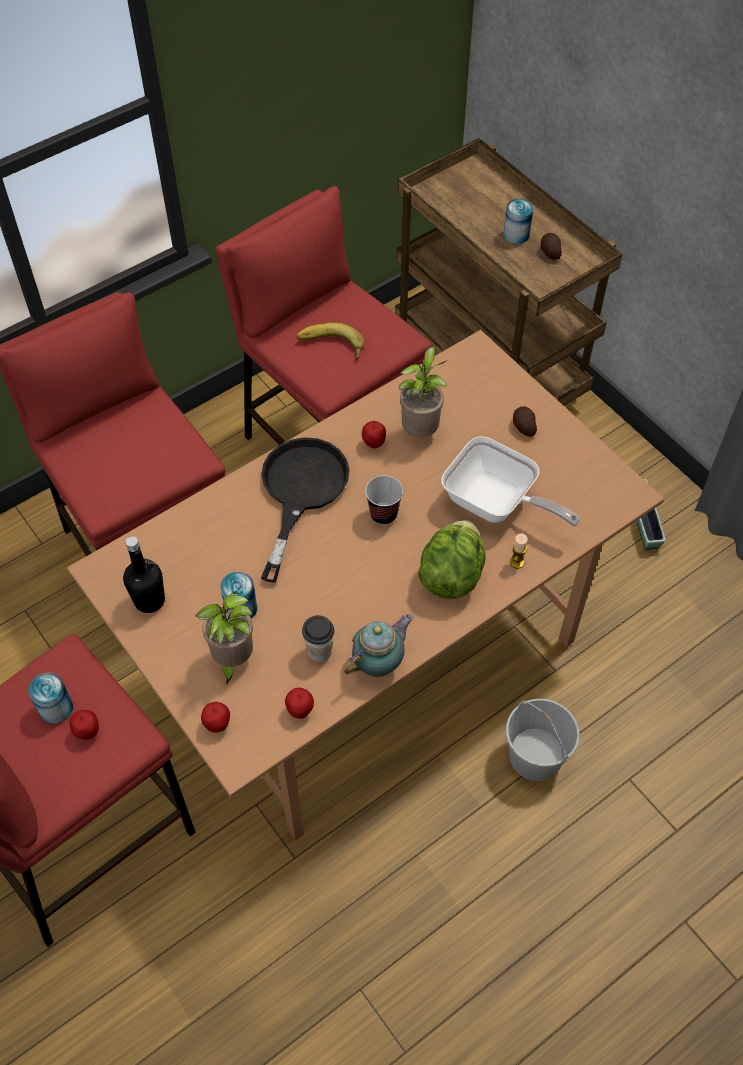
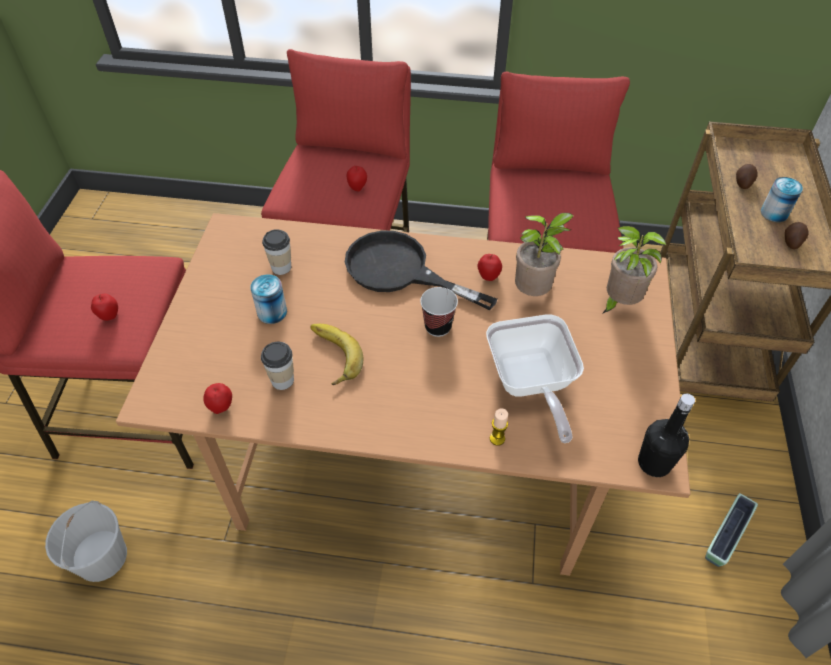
camera: 45 degrees right, 5 degrees down
(56, 708) = (113, 289): can -> none
(149, 600) = (229, 265): black bottle -> black bottle (654, 463)
(198, 566) = (281, 267): none -> cup
(217, 724) = (166, 371): apple -> apple (357, 188)
(232, 660) = (225, 339): potted plant -> potted plant (619, 303)
(300, 492) = (400, 271): black frying pan -> black frying pan turned 120 degrees counterclockwise
(330, 346) = (540, 202): banana -> banana (331, 356)
(379, 663) = (309, 423): teapot -> none
(451, 575) = (435, 406): lettuce -> none
(523, 427) = (621, 346): potato -> potato (743, 182)
(536, 756) = (450, 632): white bucket -> white bucket (101, 558)

